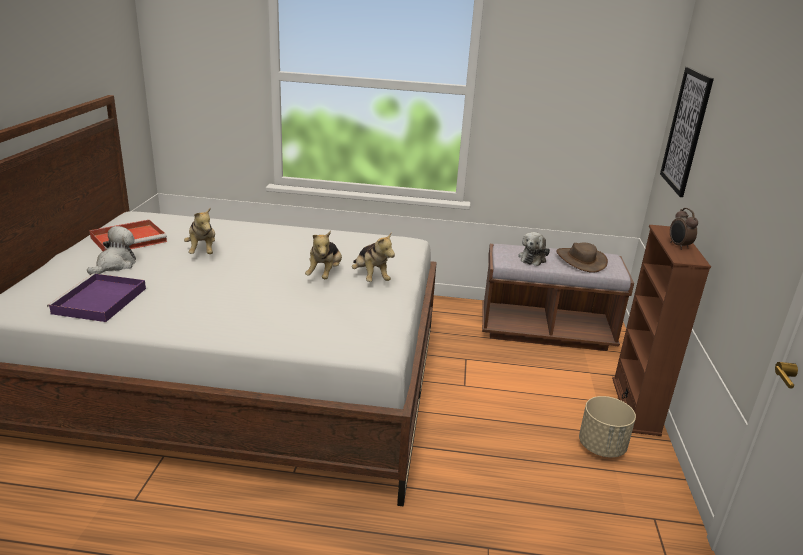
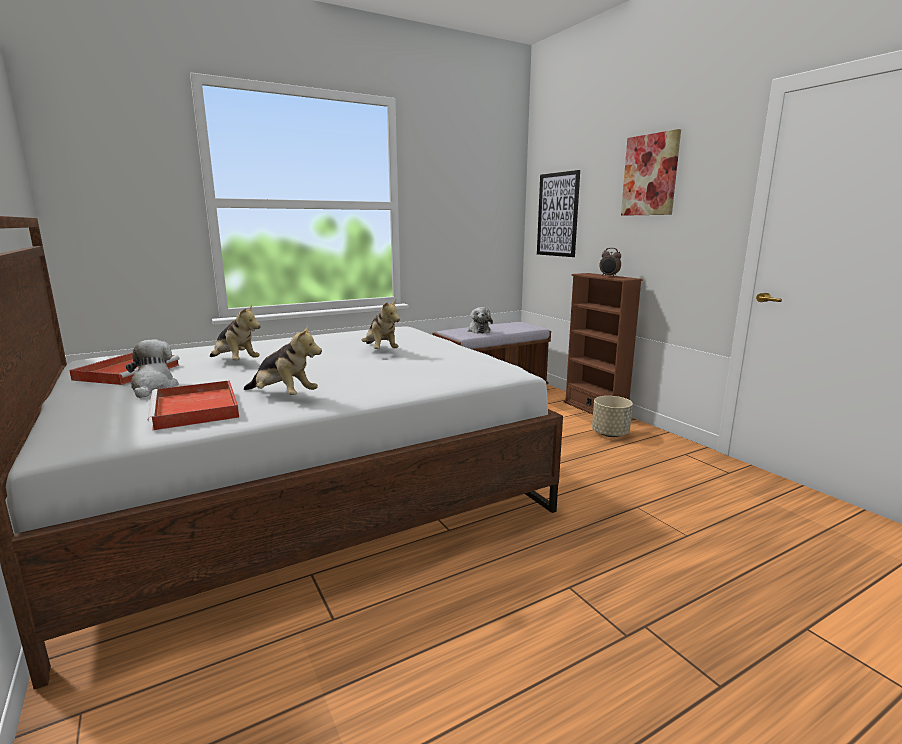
camera: 35 degrees left, 10 degrees down
(99, 301) = (196, 409): purple tray -> red tray
(370, 277) = (419, 345): plush toy -> plush toy (283, 396)
(580, 260) = (507, 326): brown hat -> none
(757, 122) = (650, 175): none -> picture

